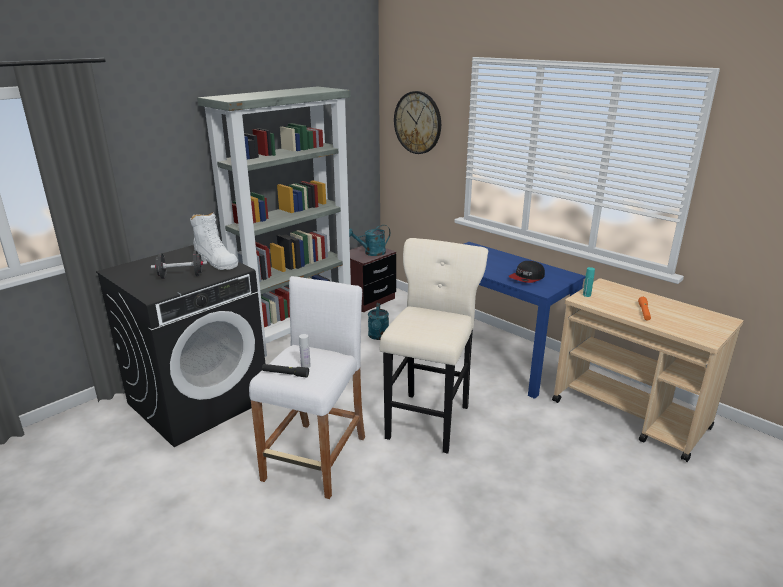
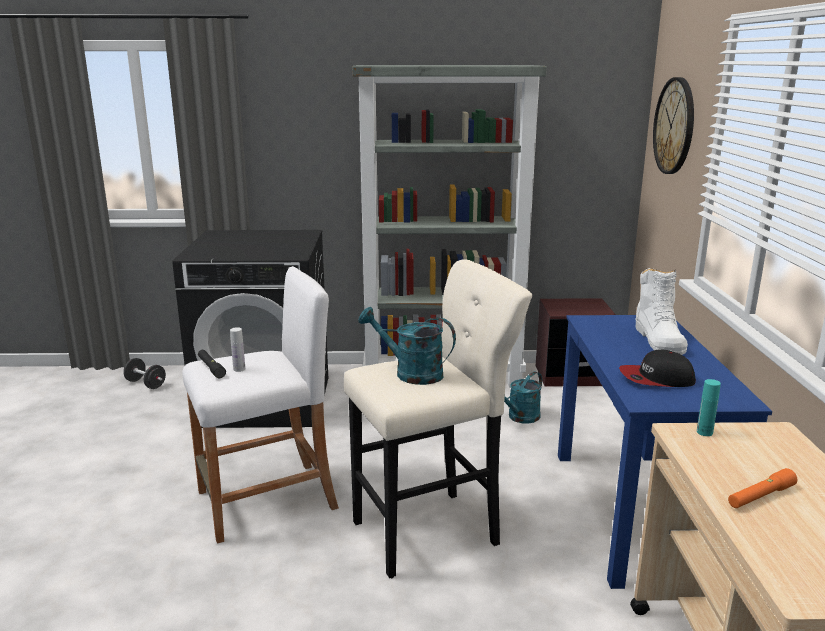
camera: 45 degrees right, 5 degrees down
(181, 276) = (244, 248): black dumbbell -> black dumbbell (146, 384)
(216, 261) = (296, 245): white boot -> white boot (658, 340)
(371, 253) = (580, 308): turquoise watering can -> turquoise watering can (410, 373)

